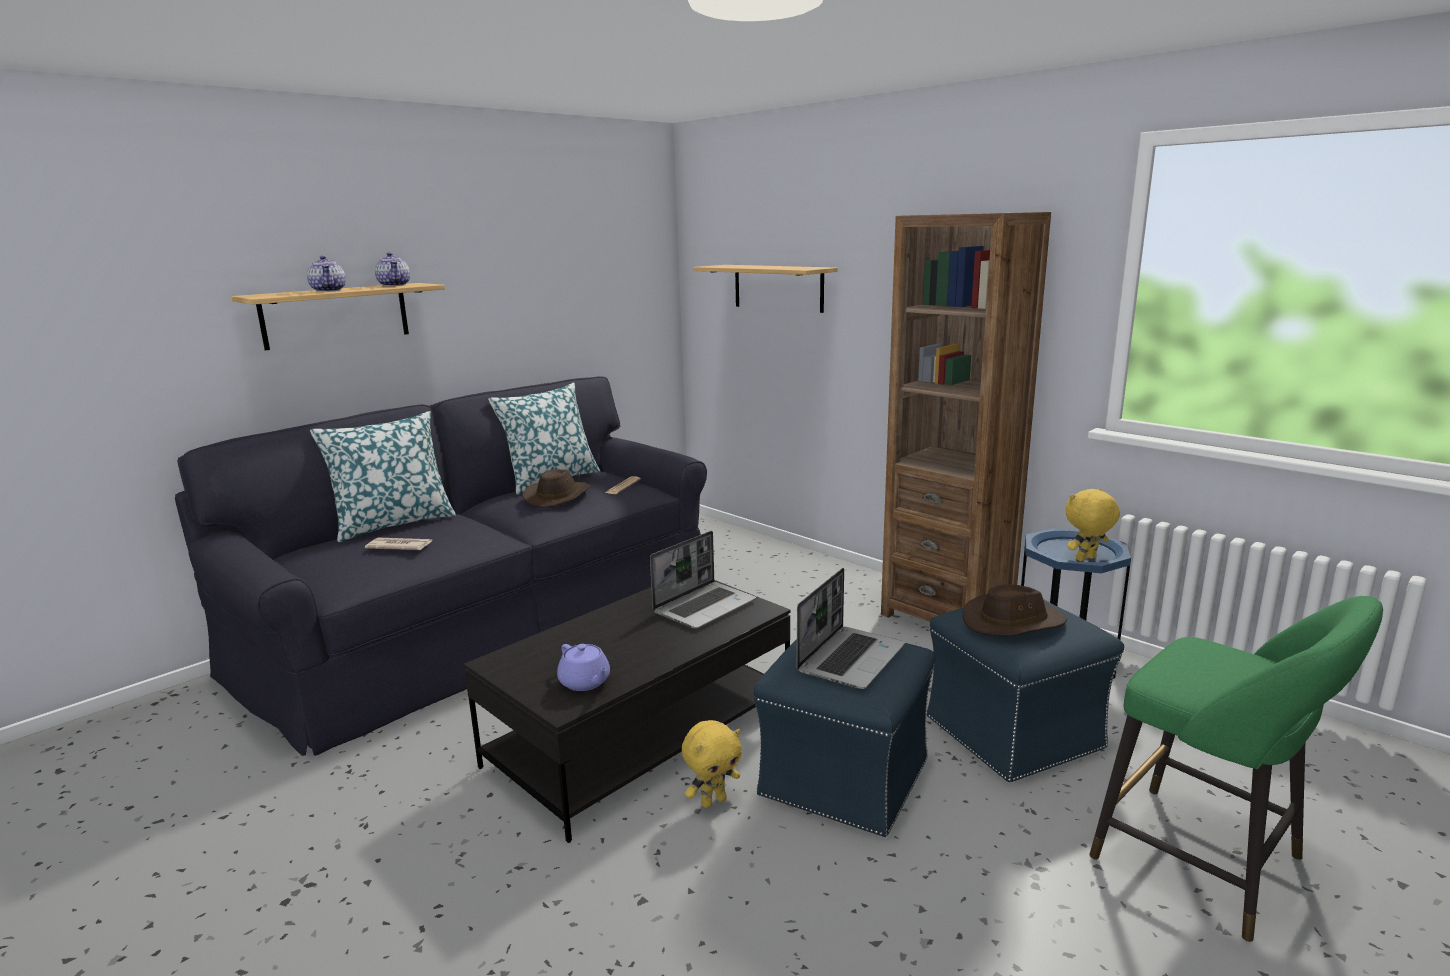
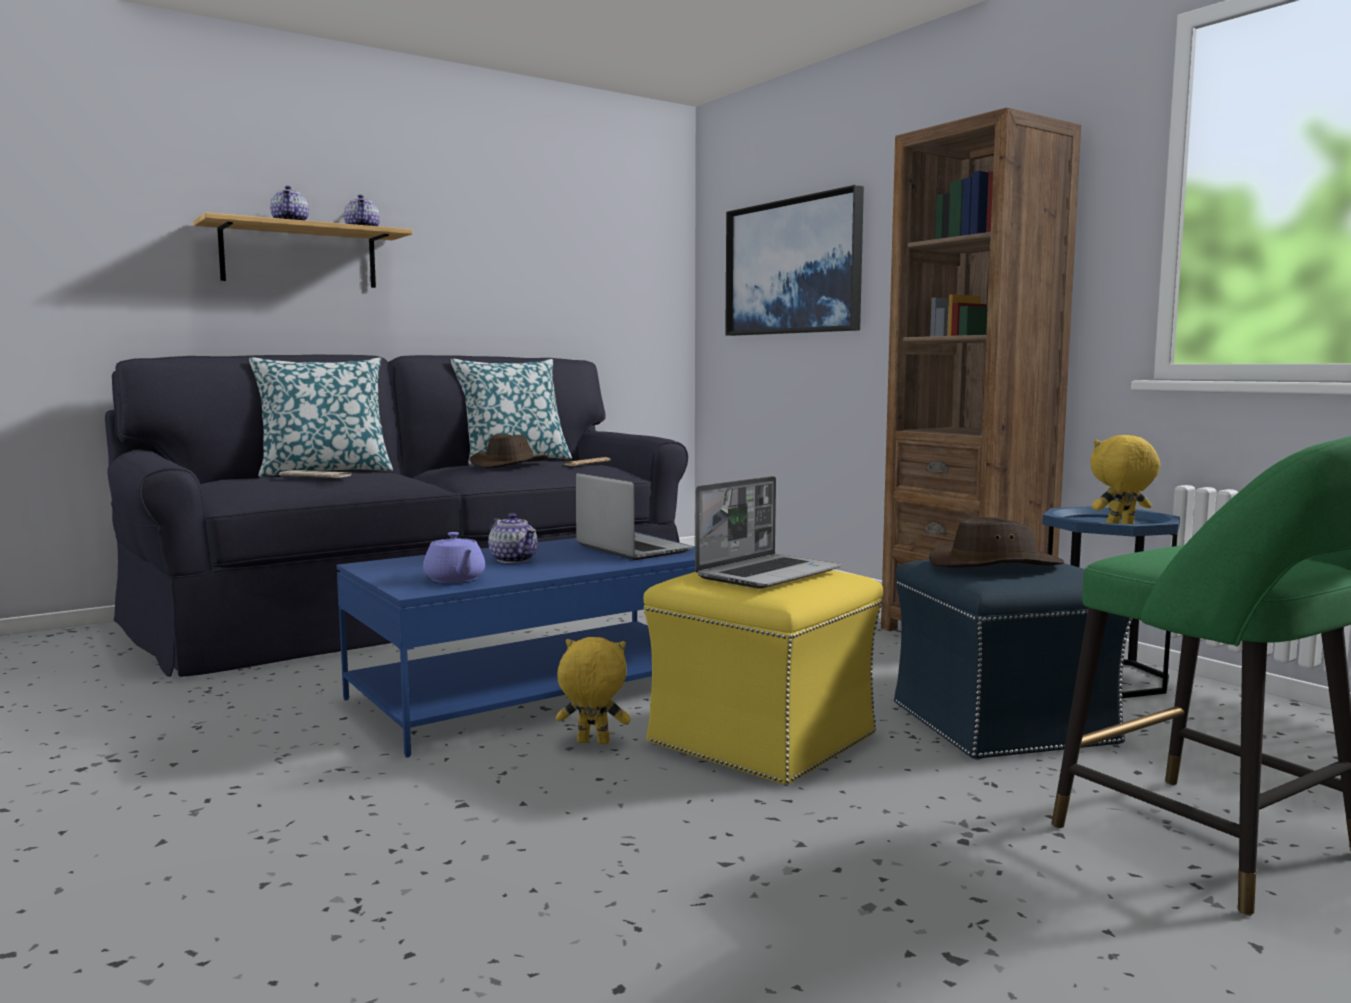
camera: 10 degrees right, 10 degrees down
(617, 638) = (514, 560): none -> teapot
(642, 734) = (540, 691): black coffee table -> blue coffee table
(705, 606) = (631, 549): laptop -> laptop turned 90 degrees counterclockwise
(713, 801) = (592, 743): yellow plush toy -> yellow plush toy turned 150 degrees counterclockwise
(778, 287) = (793, 267): shelf -> picture
(845, 776) = (763, 738): blue ottoman -> yellow ottoman

